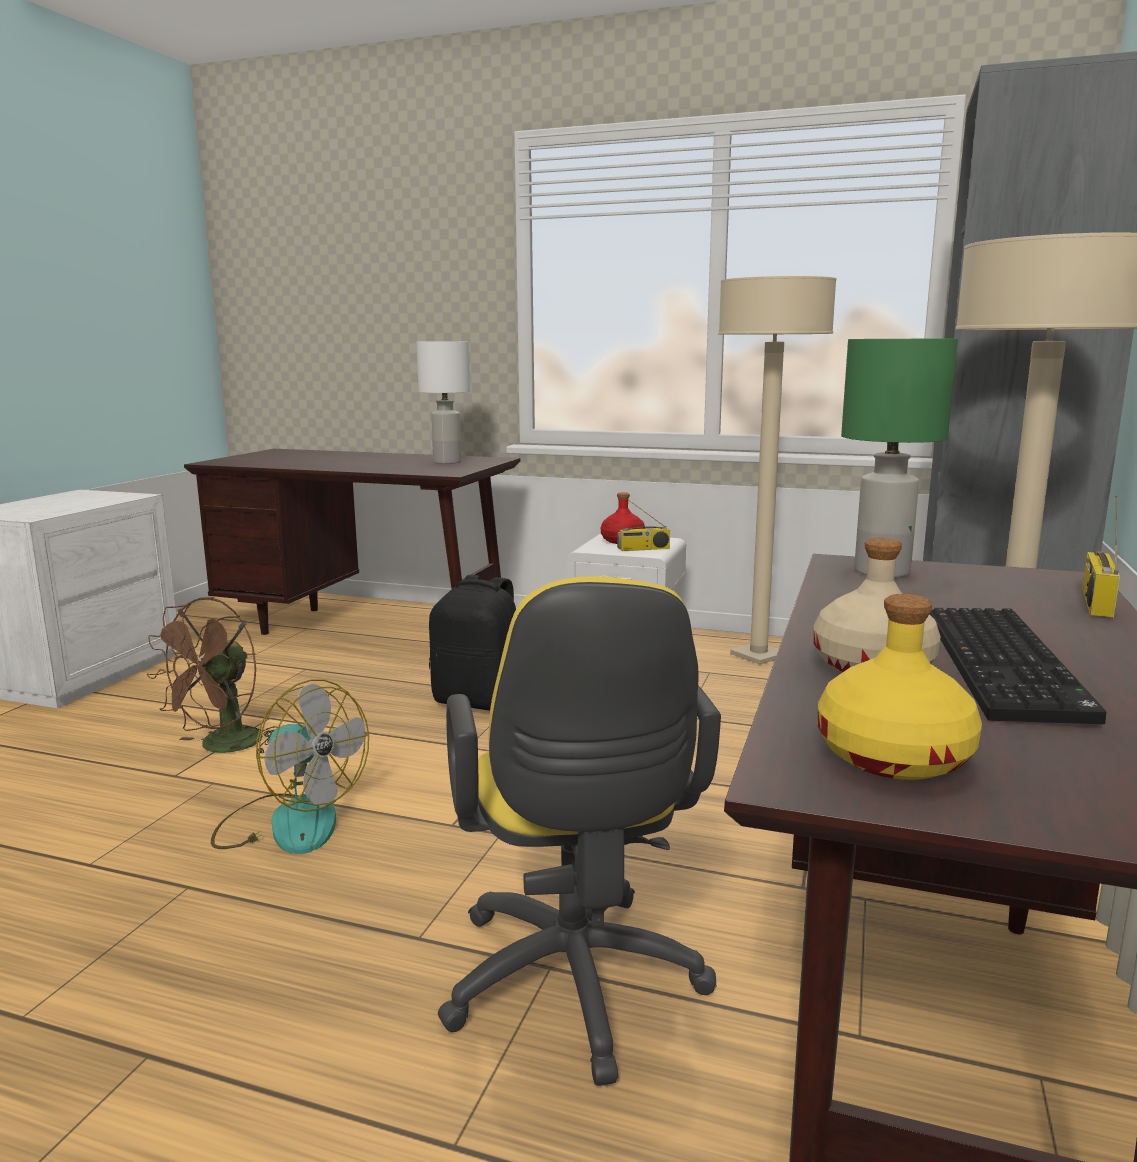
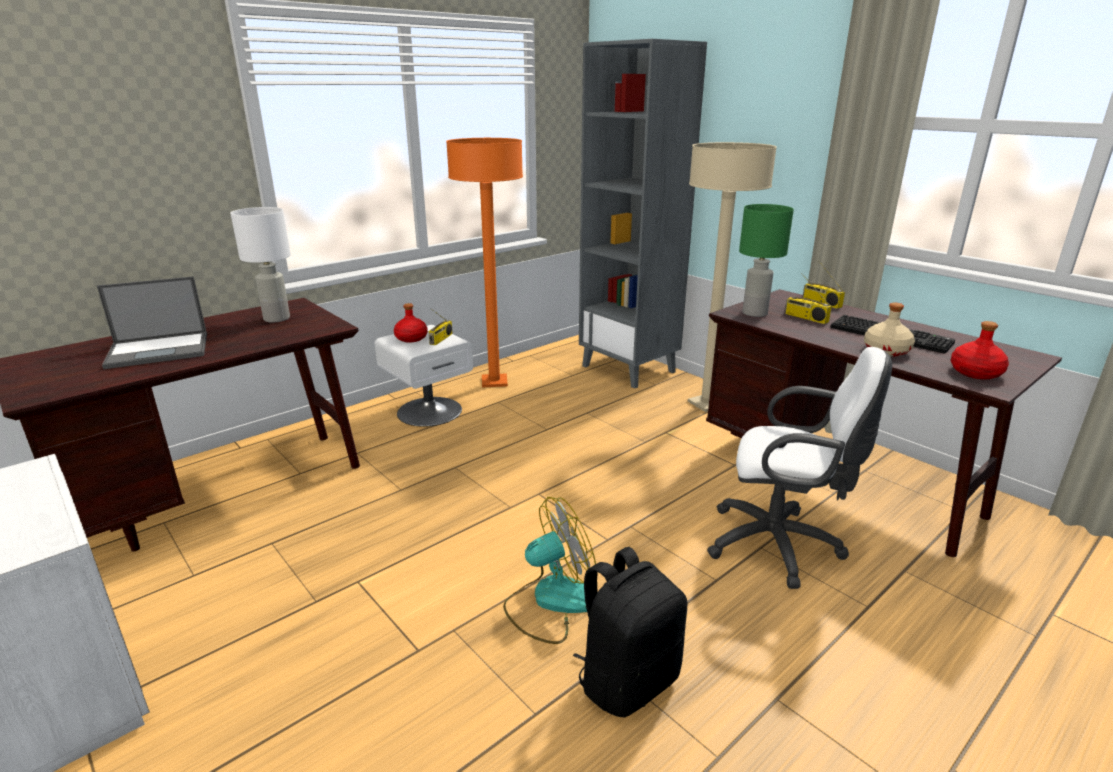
camera: 60 degrees left, 10 degrees up
(223, 747) = (391, 615): brown fan -> none
(331, 460) = (160, 350): none -> laptop
(480, 701) = (445, 483): black backpack -> black backpack (627, 680)
(575, 990) = (780, 545): yellow office chair -> white office chair
(758, 656) = (494, 382): beige floor lamp -> orange floor lamp
(895, 757) = (975, 372): yellow bottle -> red bottle
(946, 600) = (805, 318): none -> radio

